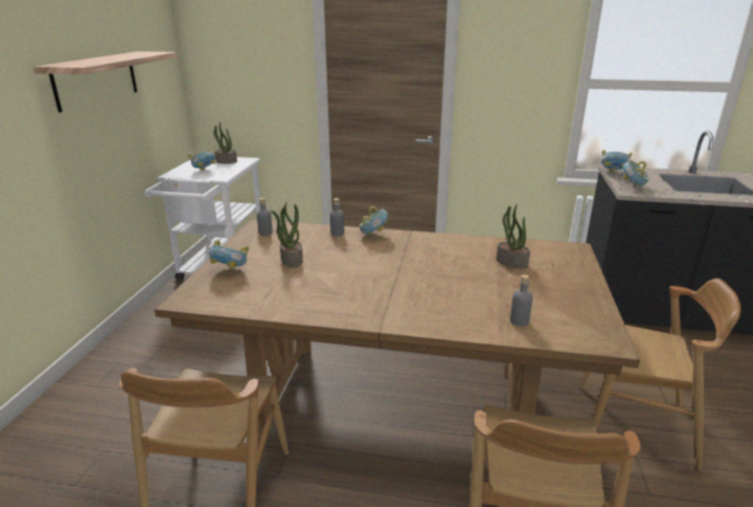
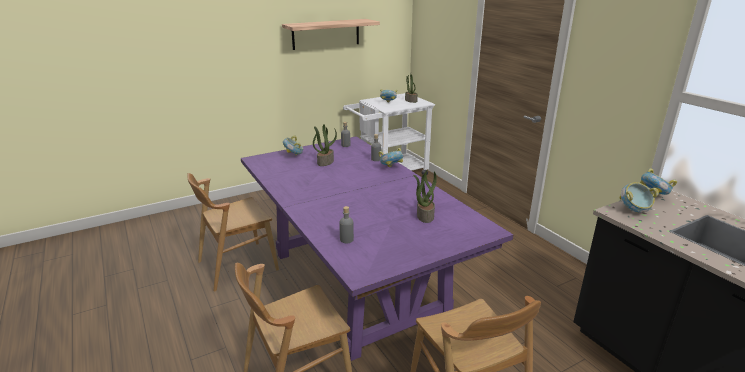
camera: 50 degrees right, 0 degrees up
(397, 401) = (357, 284): brown dining table -> purple dining table

